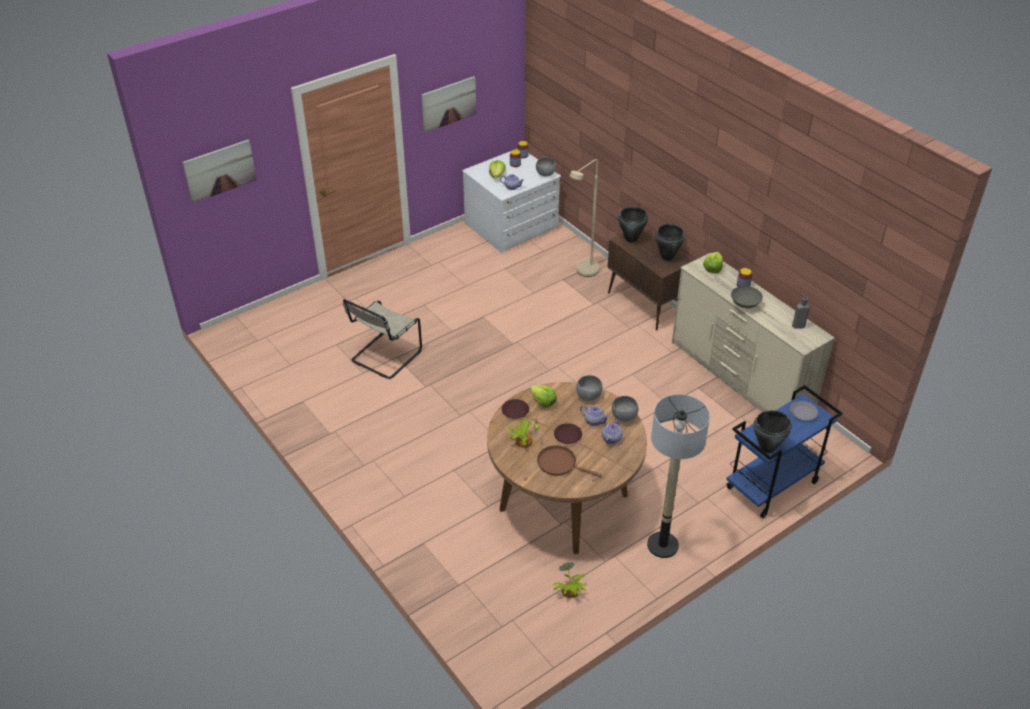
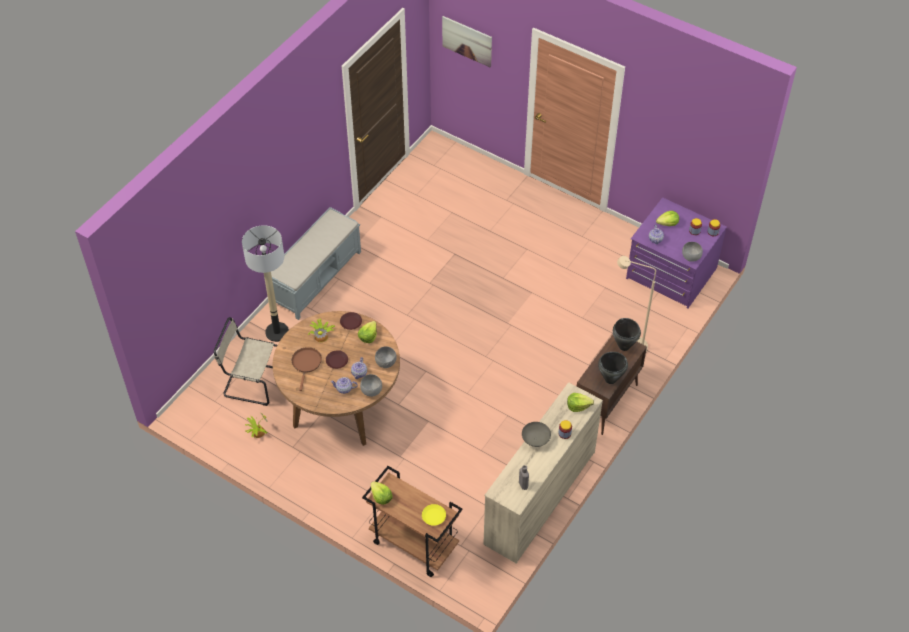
camera: 70 degrees right, 10 degrees up
(358, 479) = (316, 277): none -> grey bench
(384, 357) = (450, 246): beige chair -> beige chair (251, 382)
(449, 104) = (665, 139): picture -> none
(512, 226) = (670, 274): white dresser -> purple dresser
(662, 545) = (321, 480): floor lamp -> floor lamp (277, 332)
(767, 448) = (381, 497): black cooking pot -> lettuce
(772, 486) = (413, 544): blue cart -> brown cart
(803, 413) = (434, 516): grey plate -> yellow plate

